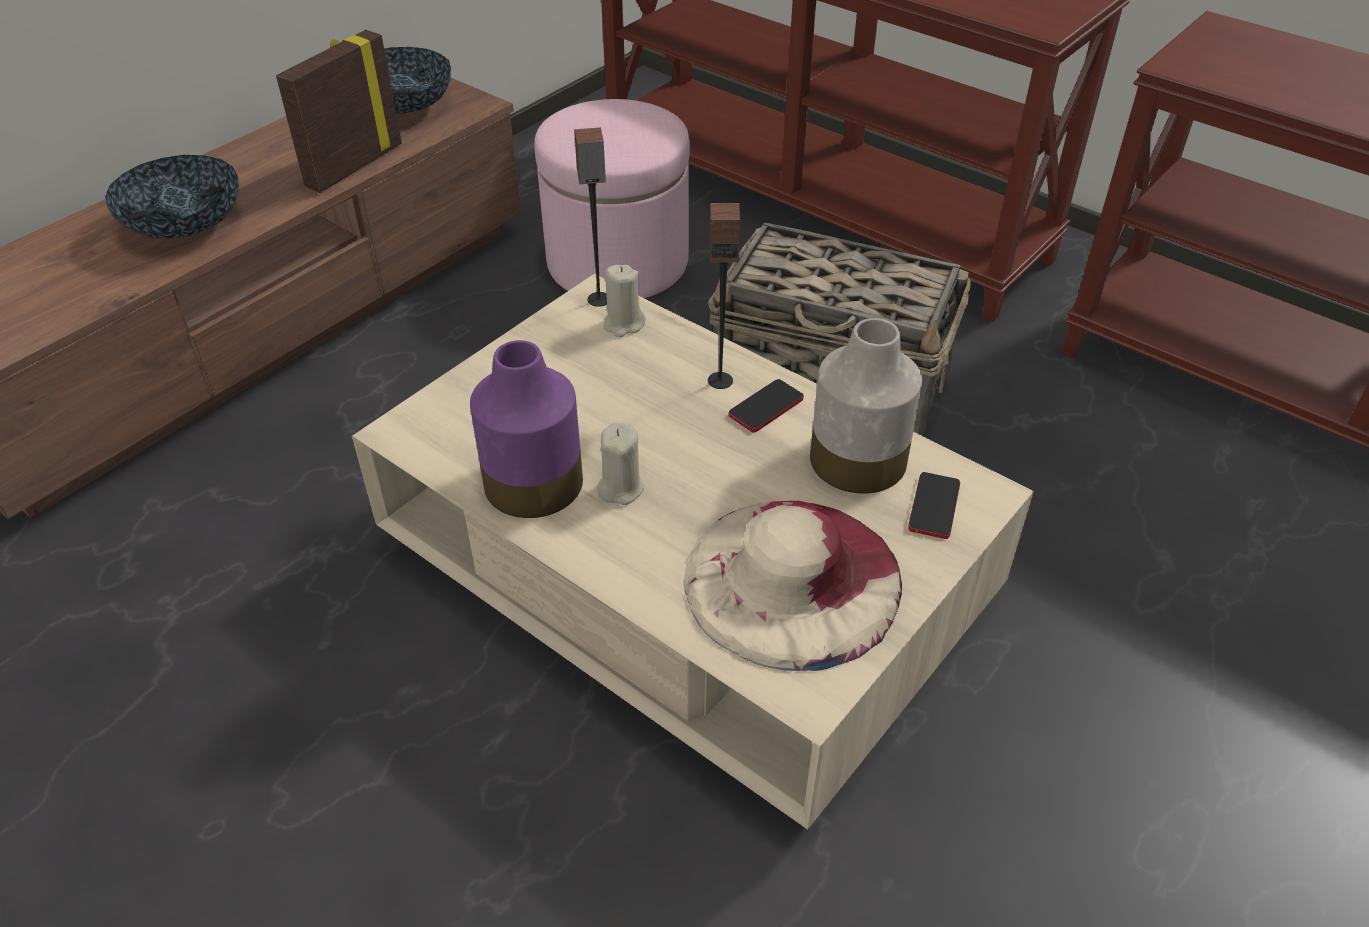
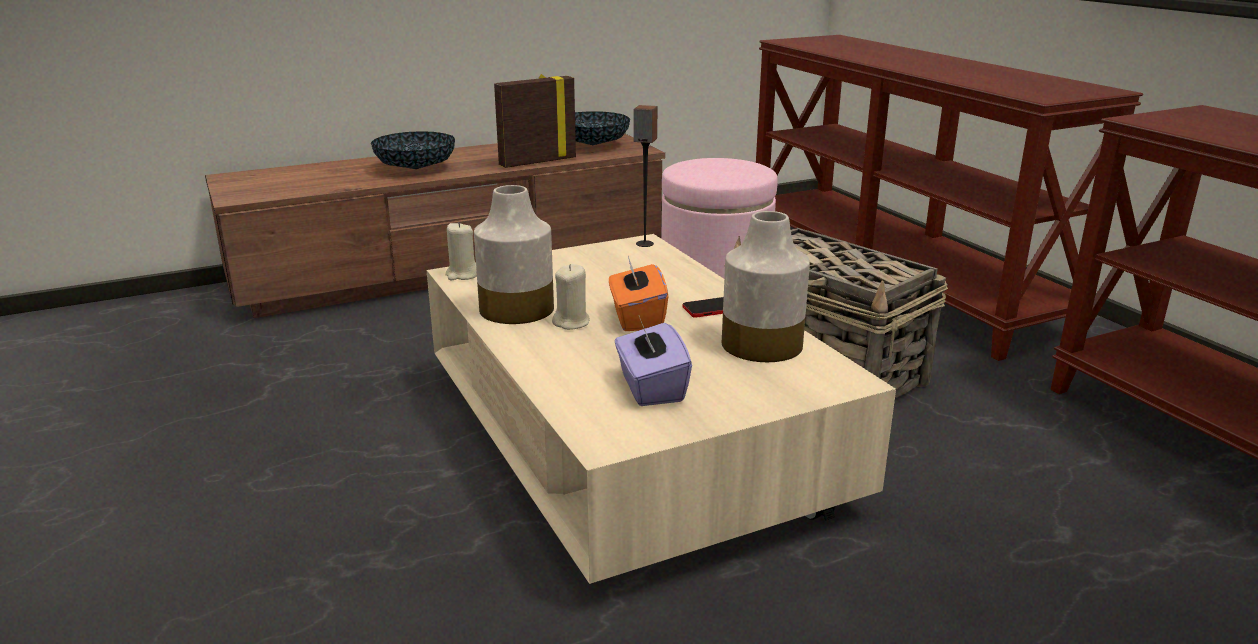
camera: 25 degrees right, 20 degrees down
(532, 481) = (516, 308): purple vase -> beige vase
(623, 324) = (650, 256): beige candle -> beige candle (462, 275)
(691, 455) = (637, 318): none -> orange tissue box
(720, 380) = (693, 291): speaker -> none
(792, 580) = (650, 388): beige hat -> purple tissue box
(934, 506) = (800, 378): phone -> none

